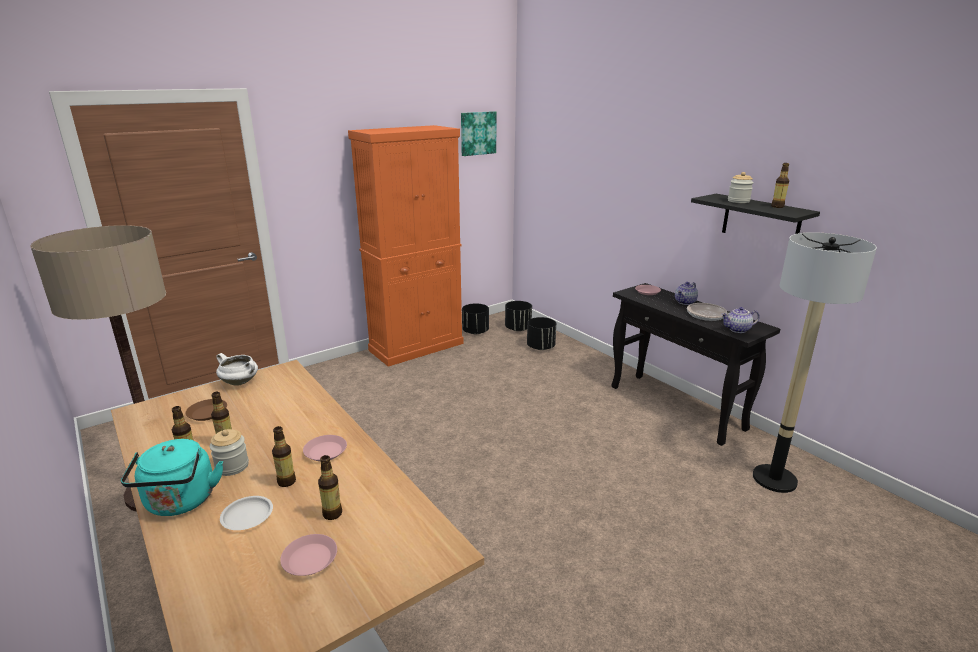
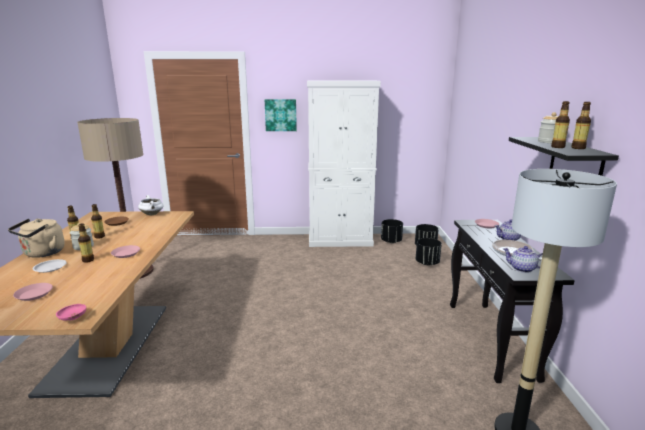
camera: 35 degrees right, 5 degrees down
(180, 503) = (42, 253): turquoise kettle -> beige kettle
(332, 514) = (76, 280): bottle -> bottle (557, 147)
(417, 347) = (340, 240): orange cabinet -> white cabinet
(437, 558) = (73, 318): none -> pink bowl
(477, 133) = (415, 88): picture -> picture (280, 115)

